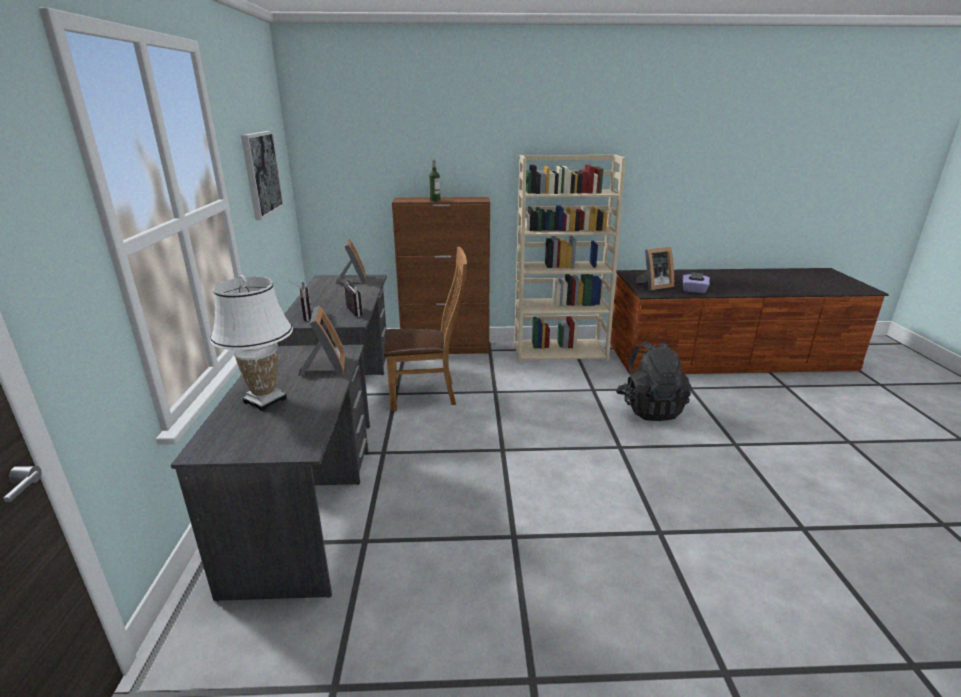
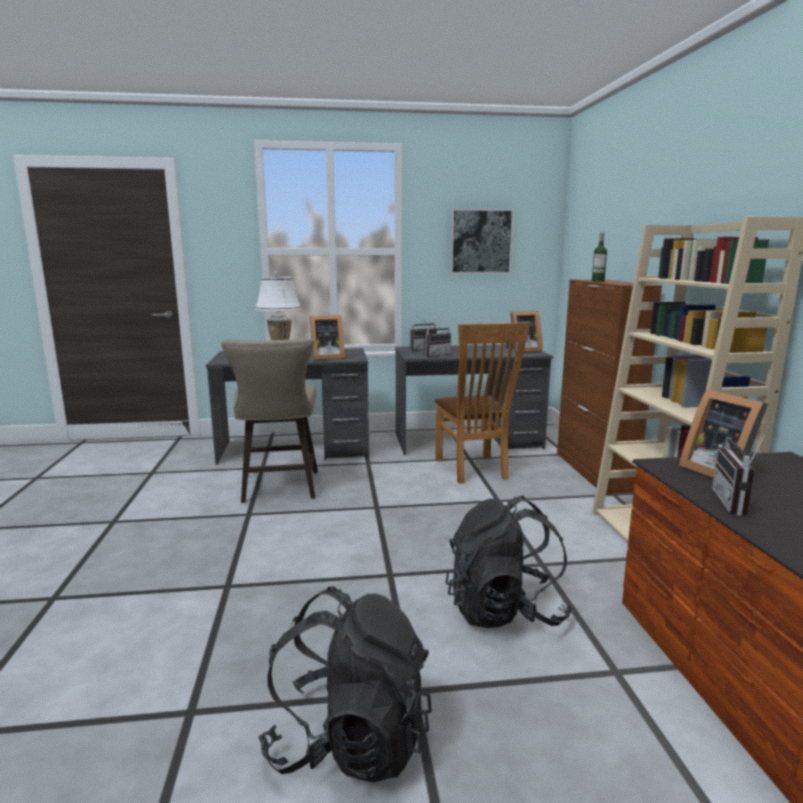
camera: 85 degrees right, 10 degrees down
(446, 517) = (279, 489): none -> beige stool
(694, 290) = (737, 504): purple tissue box -> radio
(783, 465) = (350, 741): none -> black backpack

